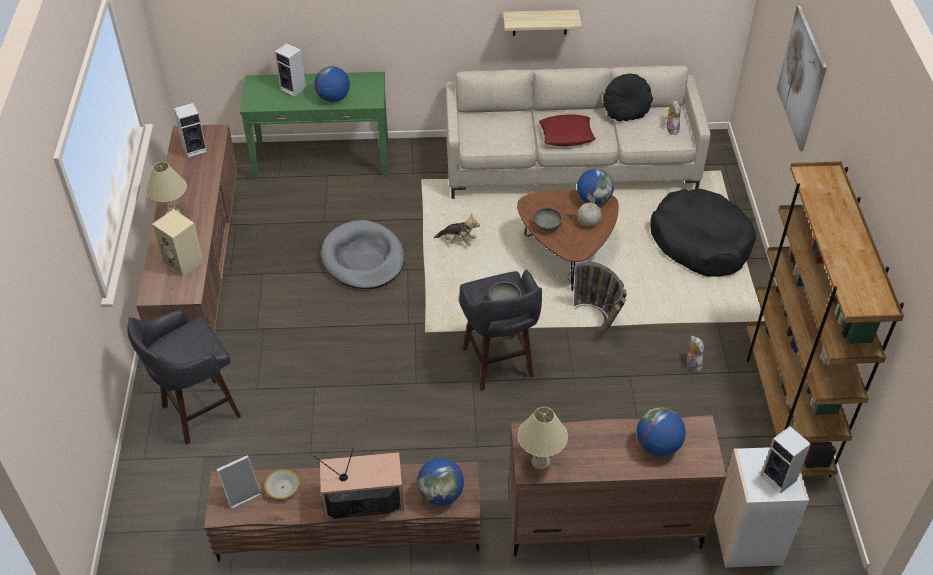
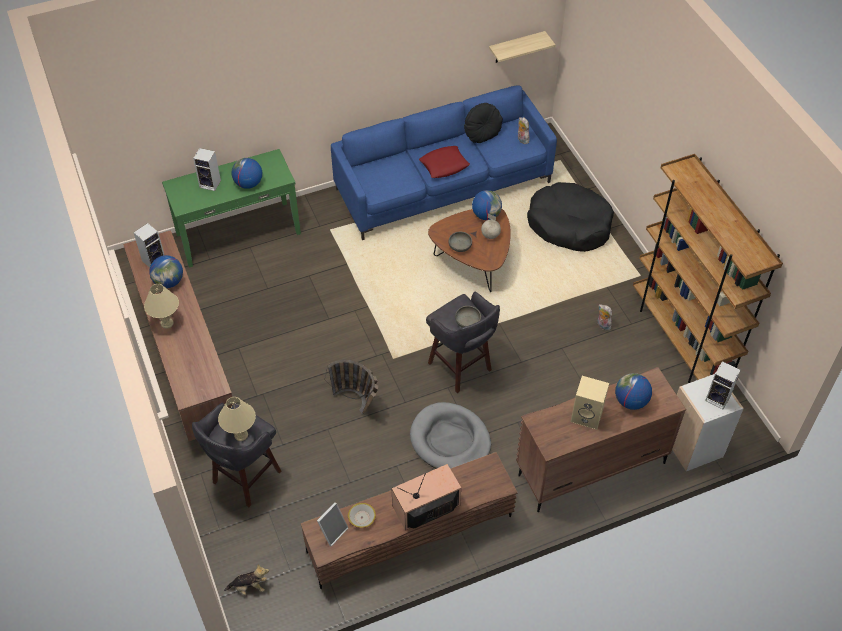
camera: 20 degrees left, 5 degrees up
(184, 262) = (199, 361): beige speaker -> beige speaker (587, 415)
(363, 258) = (315, 311): grey dog bed -> grey dog bed (450, 440)
(441, 494) = (481, 484): globe -> globe (169, 282)
(457, 241) = (383, 275): plush toy -> plush toy (249, 587)
(540, 22) = (401, 79): shelf -> shelf (516, 47)
(540, 462) = (555, 439): beige table lamp -> beige table lamp (241, 435)
(570, 166) = (443, 186): beige sofa -> blue sofa
(598, 323) = (521, 313): basket -> basket (358, 404)
(801, 78) = (633, 87): picture -> none

